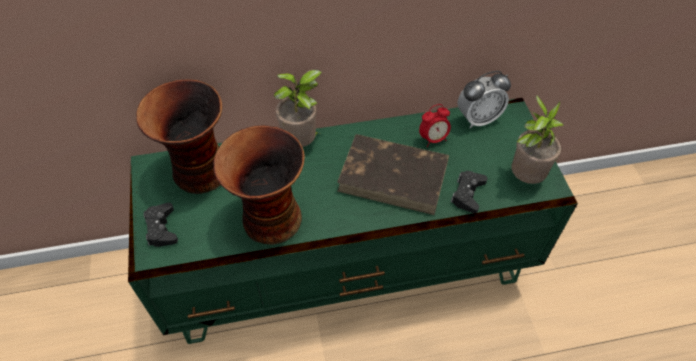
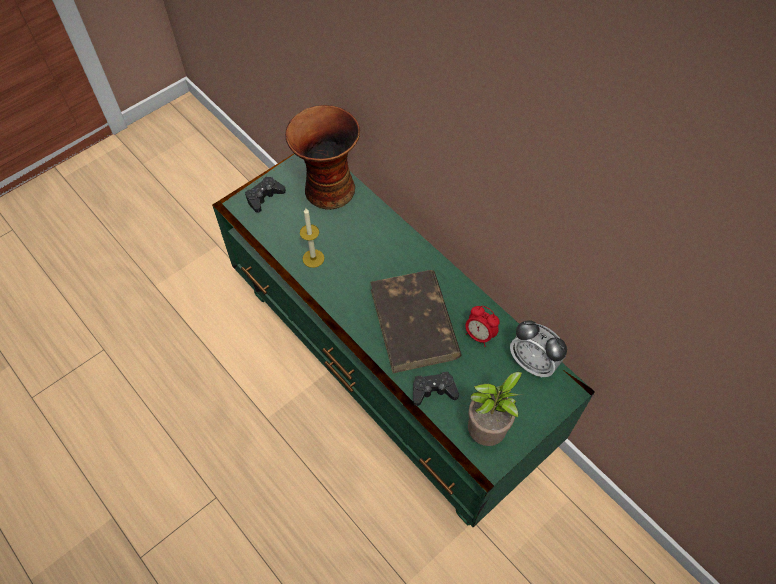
camera: 60 degrees right, 5 degrees up
(269, 220) = (313, 258): vase -> candle
(302, 143) = (403, 239): potted plant -> none

